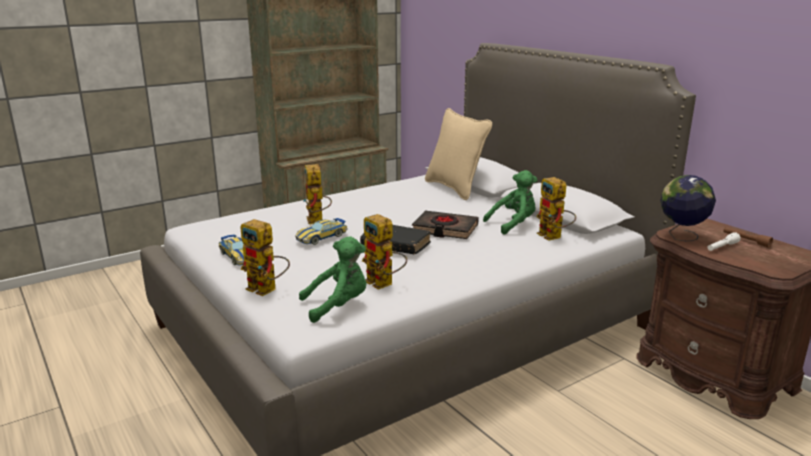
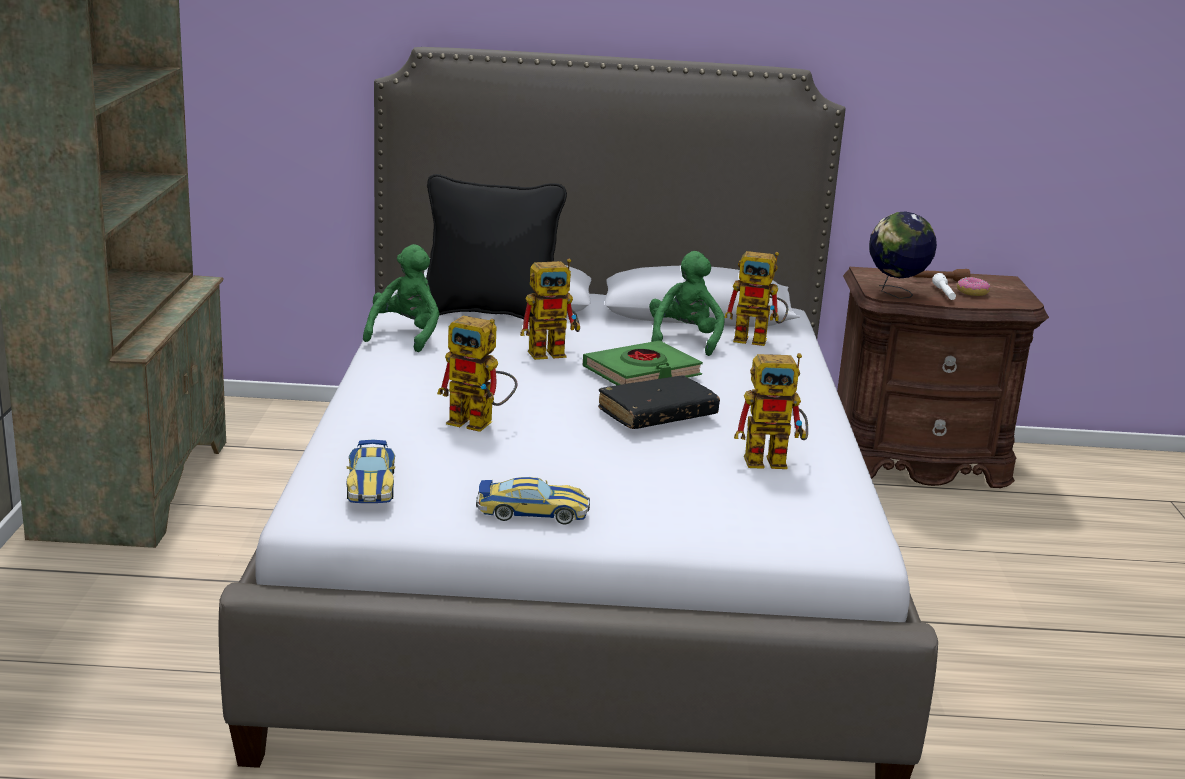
camera: 55 degrees left, 0 degrees up
(267, 290) = (698, 528): toy robot -> toy robot (554, 352)
(321, 237) = (550, 441): toy car -> toy car (371, 484)
(338, 306) = (808, 504): green plush toy -> green plush toy (405, 336)
(445, 229) = (642, 373): black book -> green book
(455, 188) = (490, 315): beige pillow -> black pillow
(750, 253) = (972, 292): none -> donut

